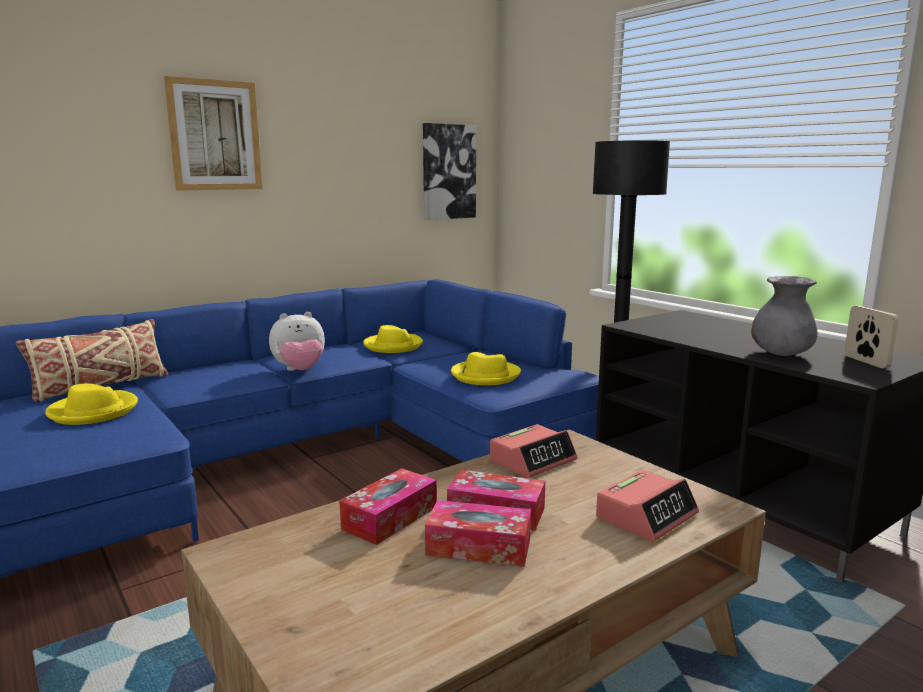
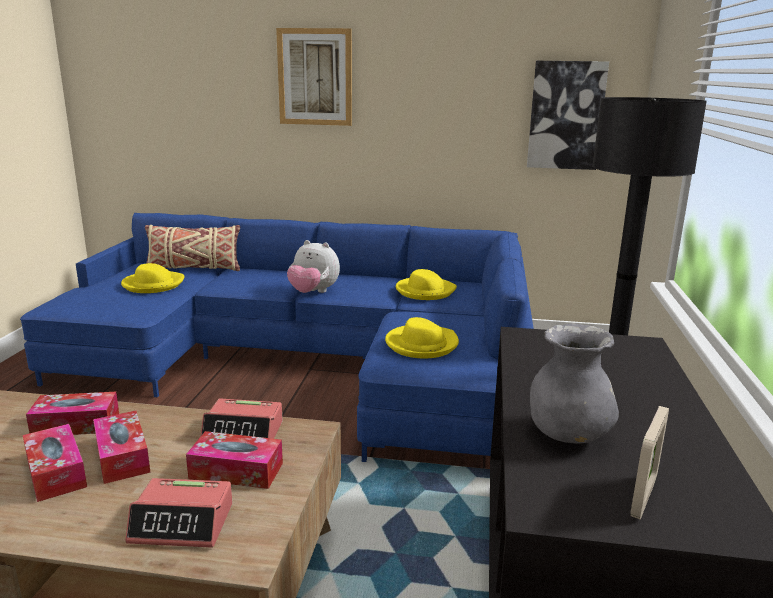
camera: 45 degrees right, 5 degrees up
(592, 478) = (236, 471): none -> tissue box

